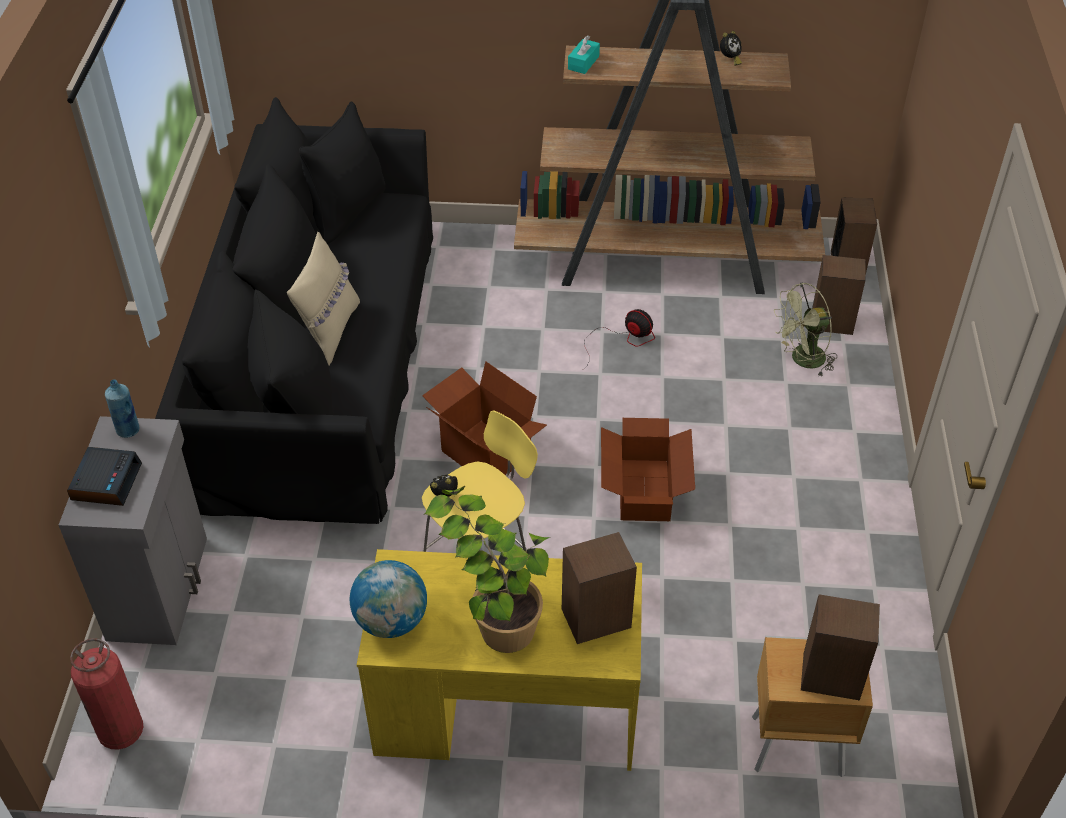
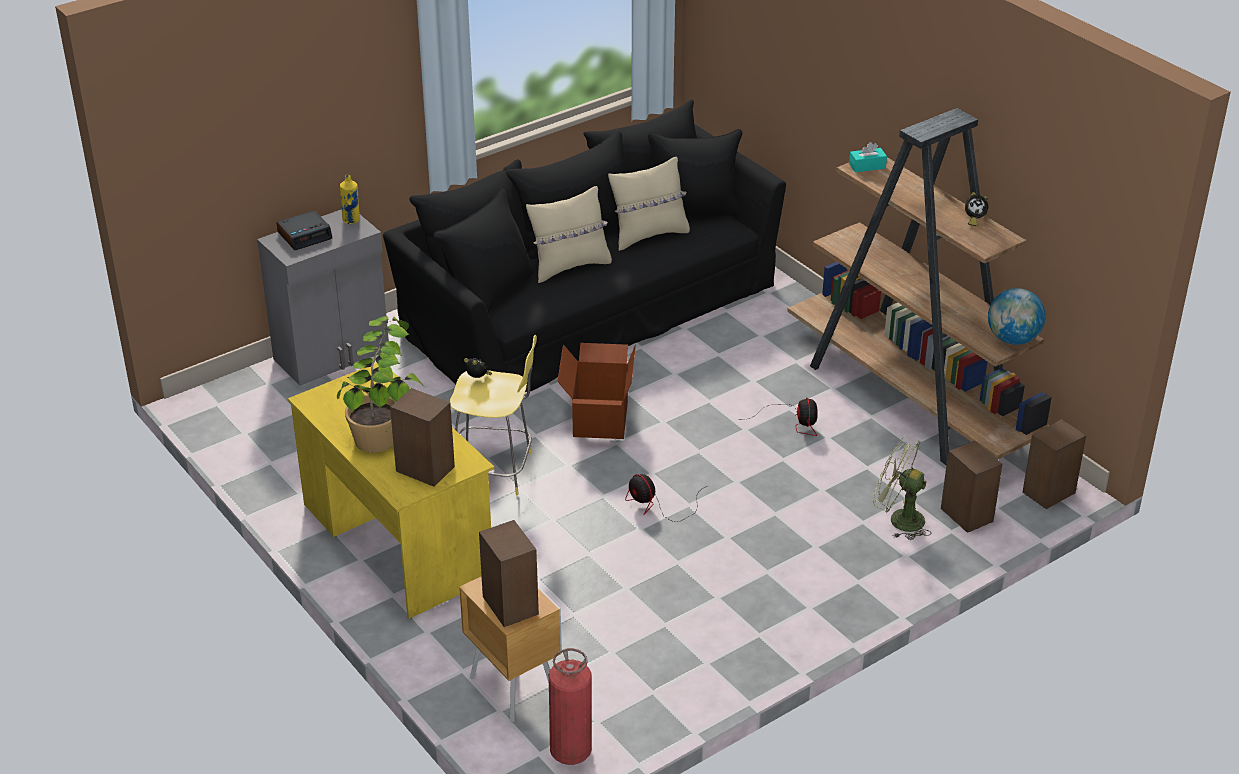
camera: 50 degrees right, 10 degrees down
(121, 731) = (219, 402): fire extinguisher -> fire extinguisher (570, 751)
(128, 430) = (351, 220): blue bottle -> yellow bottle
(348, 255) = (649, 235): none -> beige pillow
(391, 621) = (332, 394): globe -> globe (1012, 339)
(643, 491) = (657, 506): cardboard box -> fan

